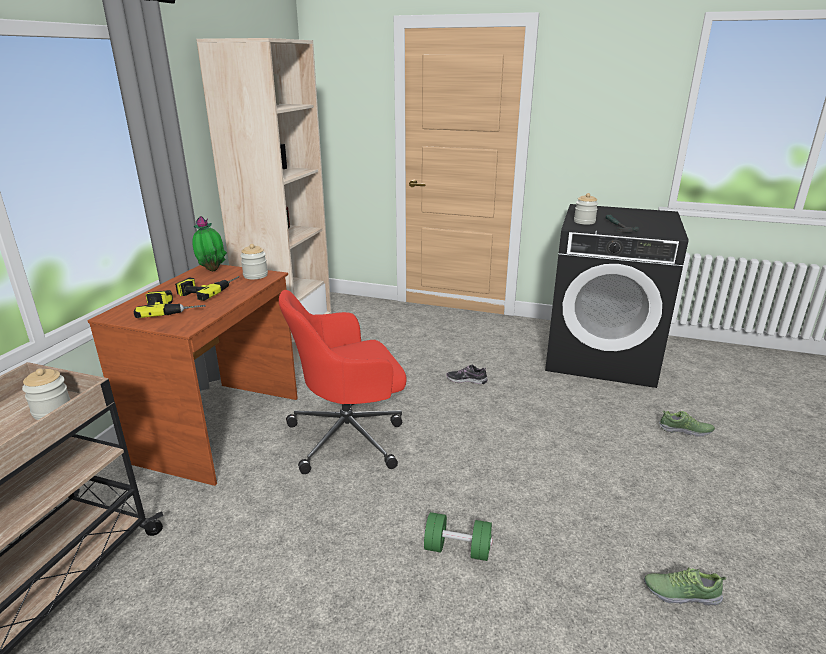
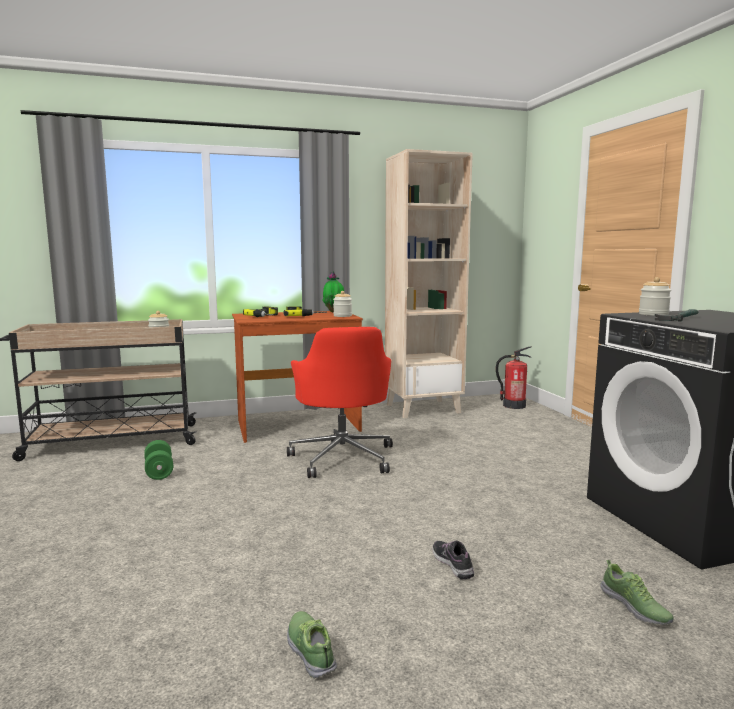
camera: 55 degrees right, 15 degrees down
(348, 306) = (513, 405): none -> fire extinguisher
(349, 436) = (343, 457): red office chair -> red office chair turned 135 degrees counterclockwise
(457, 549) = (262, 526): green dumbbell -> green dumbbell (159, 471)
(466, 380) = (494, 471): shoe -> shoe (452, 564)

